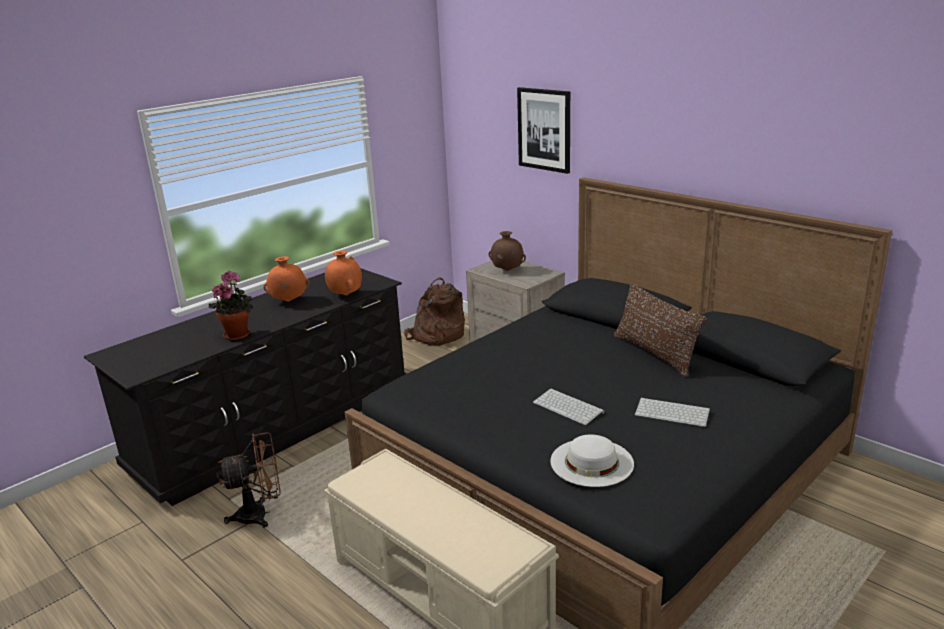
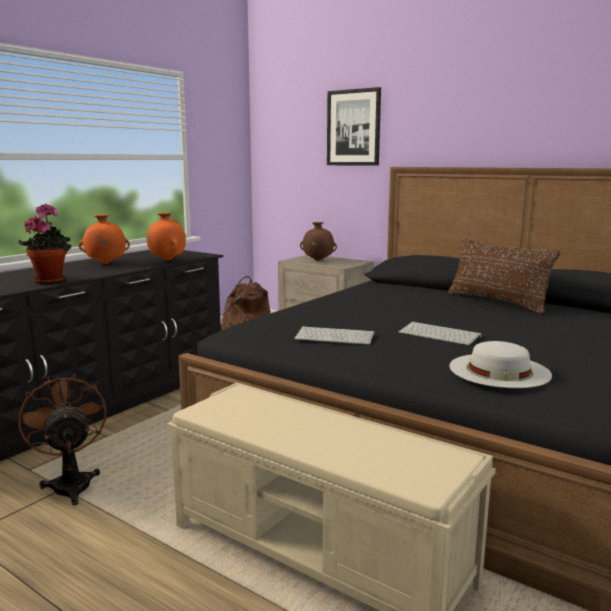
camera: 10 degrees left, 10 degrees down
(260, 514) = (71, 483): brown fan -> brown fan turned 90 degrees counterclockwise
(673, 412) = (553, 335): keyboard -> keyboard (336, 336)

